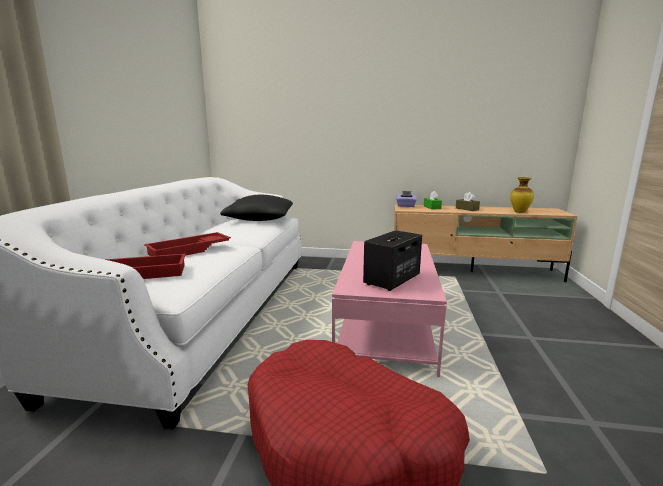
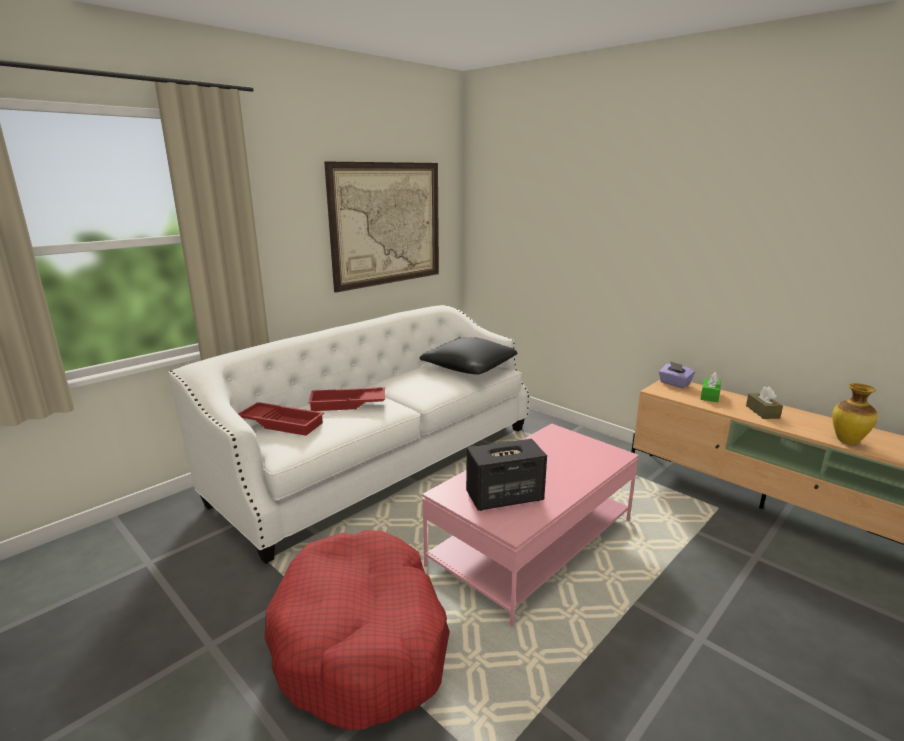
camera: 35 degrees right, 5 degrees up
(157, 100) = (387, 224): none -> picture

